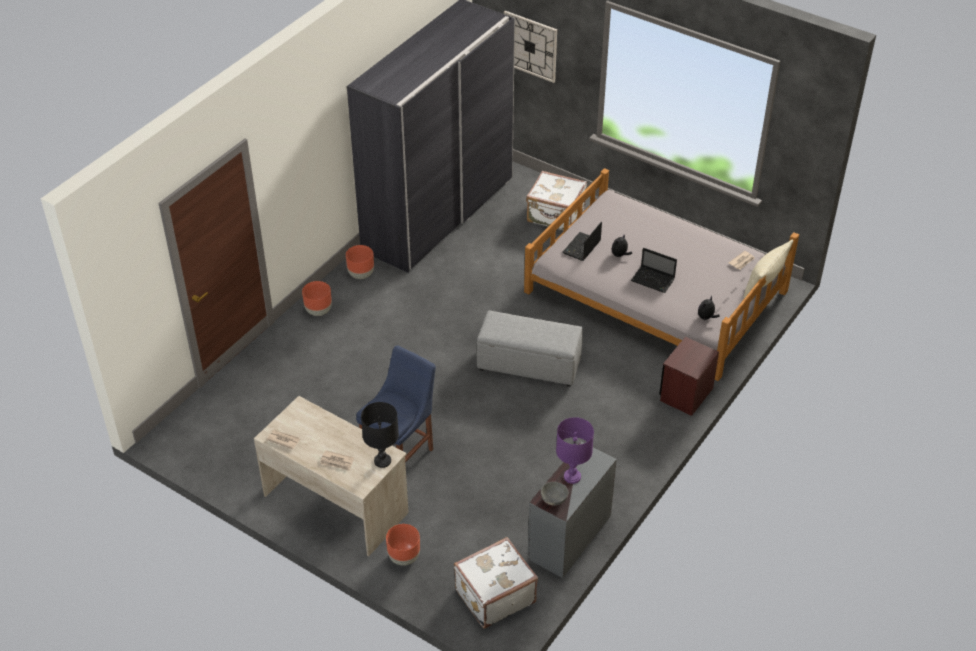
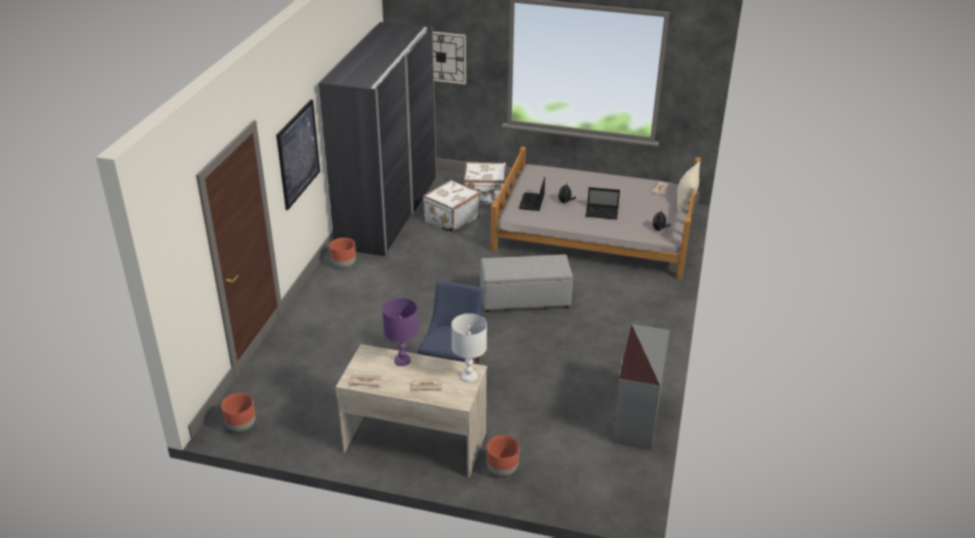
camera: 20 degrees left, 10 degrees down
(311, 161) = (298, 154): none -> picture
(318, 311) = (319, 298): brown planter -> brown planter (241, 426)
(383, 461) = (469, 376): black table lamp -> white table lamp
(494, 595) = (600, 479): white suitcase -> white suitcase (450, 219)
(553, 500) = (638, 371): grey bowl -> none
(572, 476) = (642, 350): purple table lamp -> purple table lamp (402, 360)
(686, 394) = (663, 293): brown nightstand -> none

